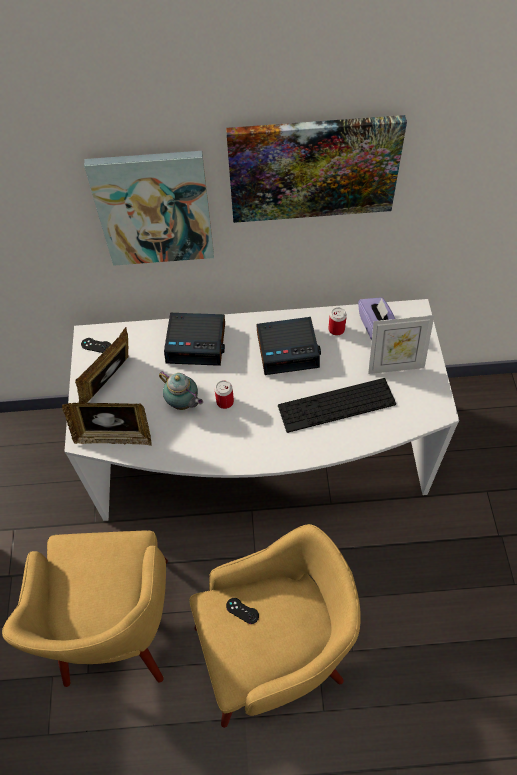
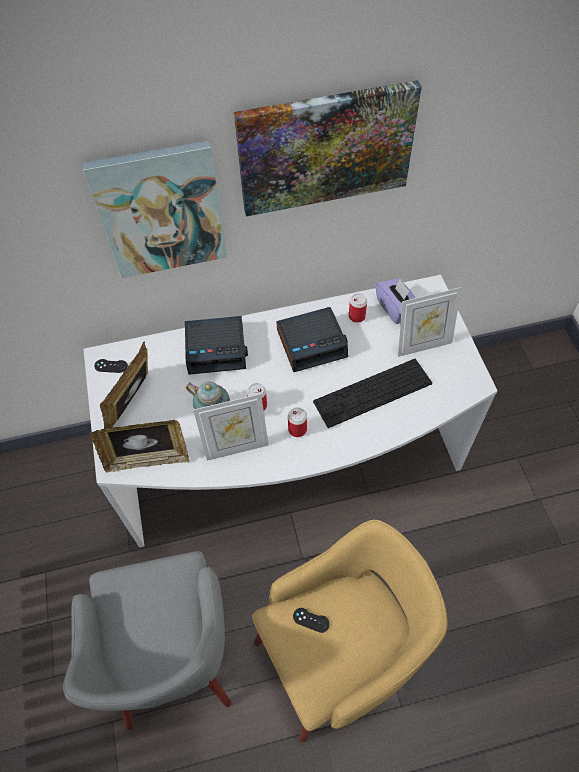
camera: 10 degrees left, 0 degrees up
(116, 625) = (172, 654): yellow armchair -> grey armchair
(197, 438) = (236, 447): none -> picture frame
(257, 429) = (297, 429): none -> can

